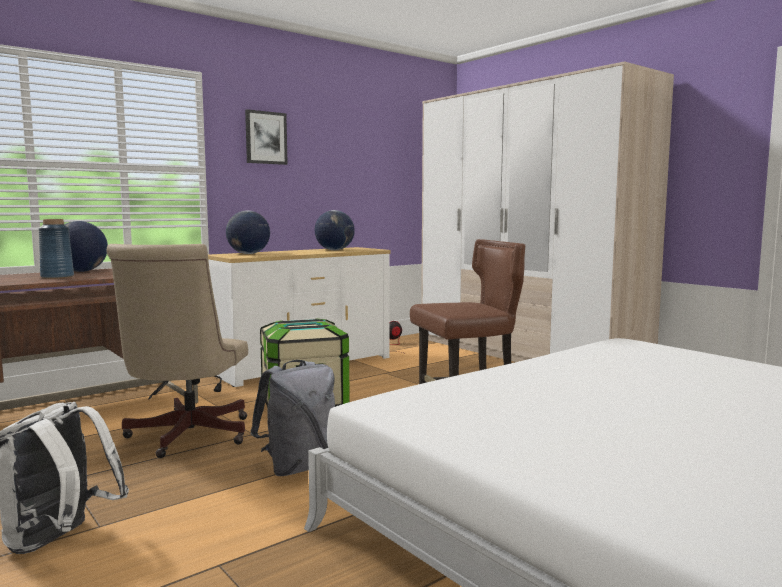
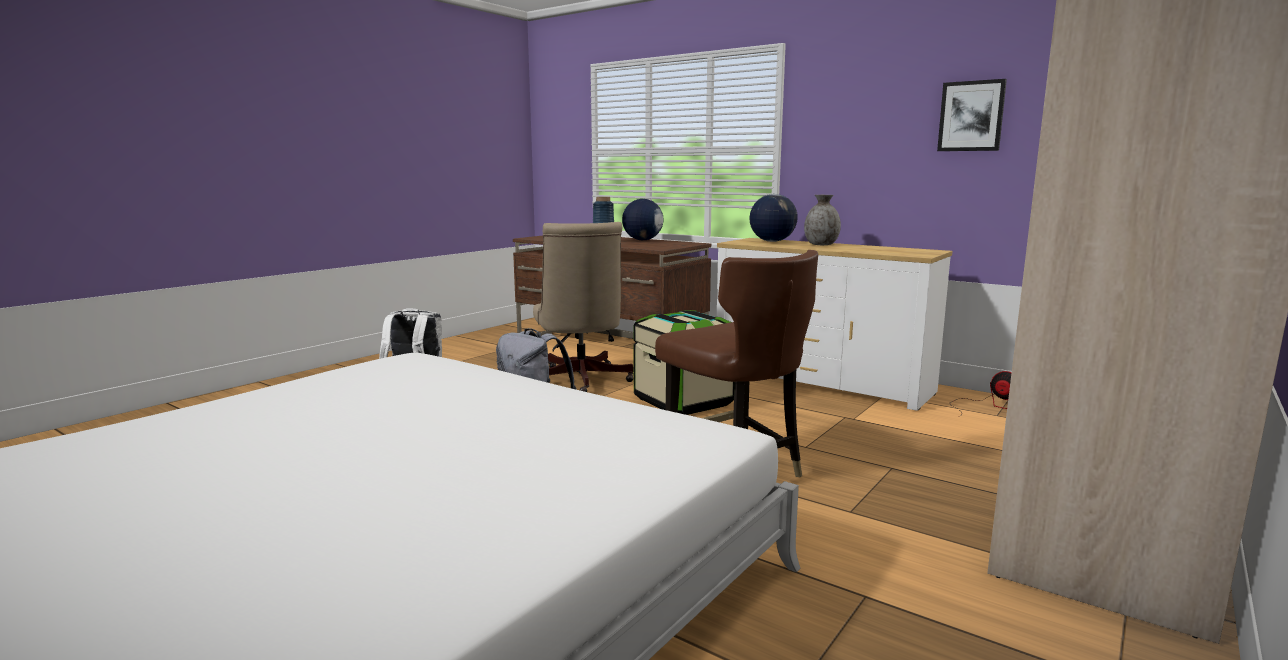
camera: 75 degrees right, 5 degrees up
(185, 437) = (581, 381): beige office chair -> beige office chair turned 90 degrees counterclockwise
(266, 138) = (853, 105): picture -> picture (971, 116)
(290, 252) = (821, 244): none -> grey vase
(335, 250) = (874, 249): globe -> none

